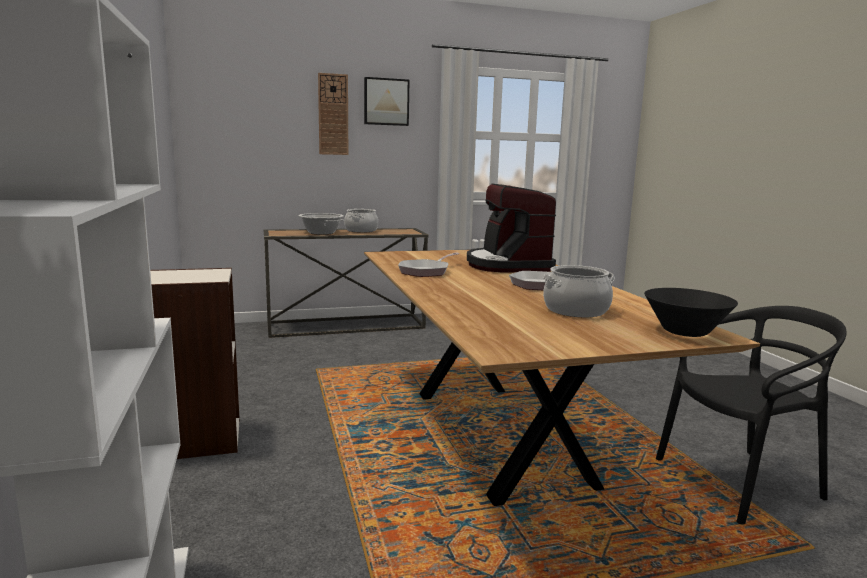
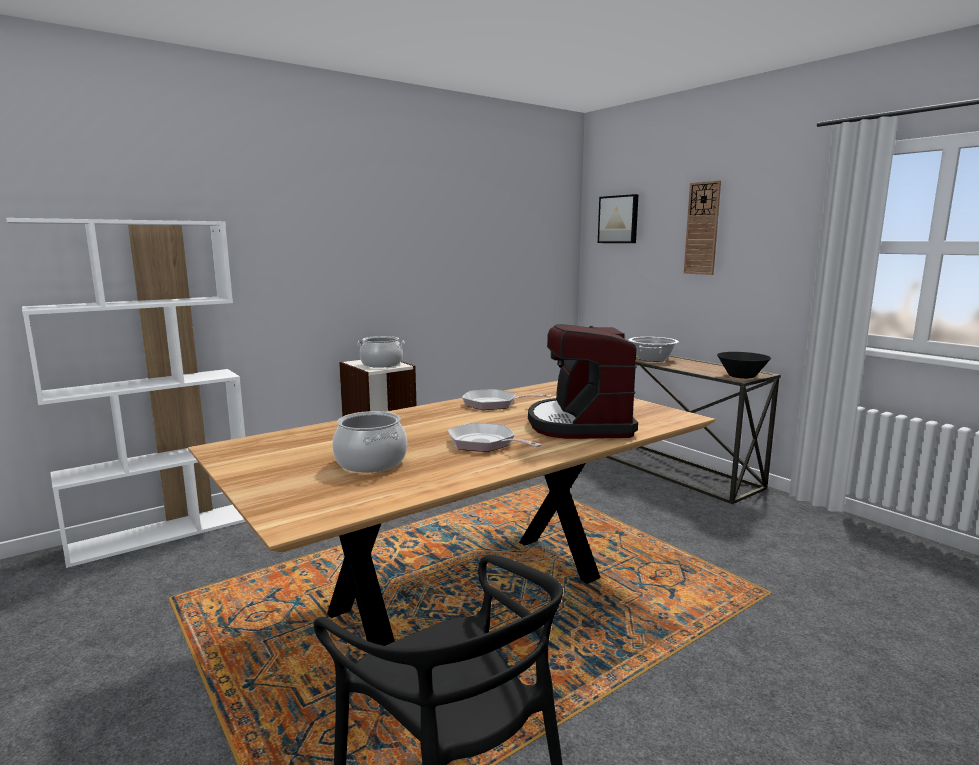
camera: 70 degrees right, 0 degrees up
(361, 230) = (698, 364): cooking pot -> cooking pot (381, 364)
(386, 102) = (762, 208): picture -> picture (619, 219)
(507, 265) = (580, 424): coffee machine -> coffee machine turned 60 degrees counterclockwise
(685, 332) = (303, 508): black bowl -> black bowl (741, 376)

